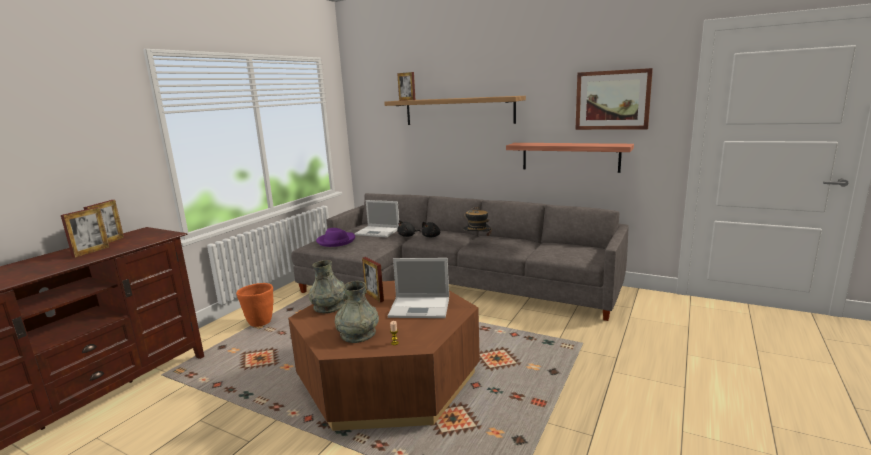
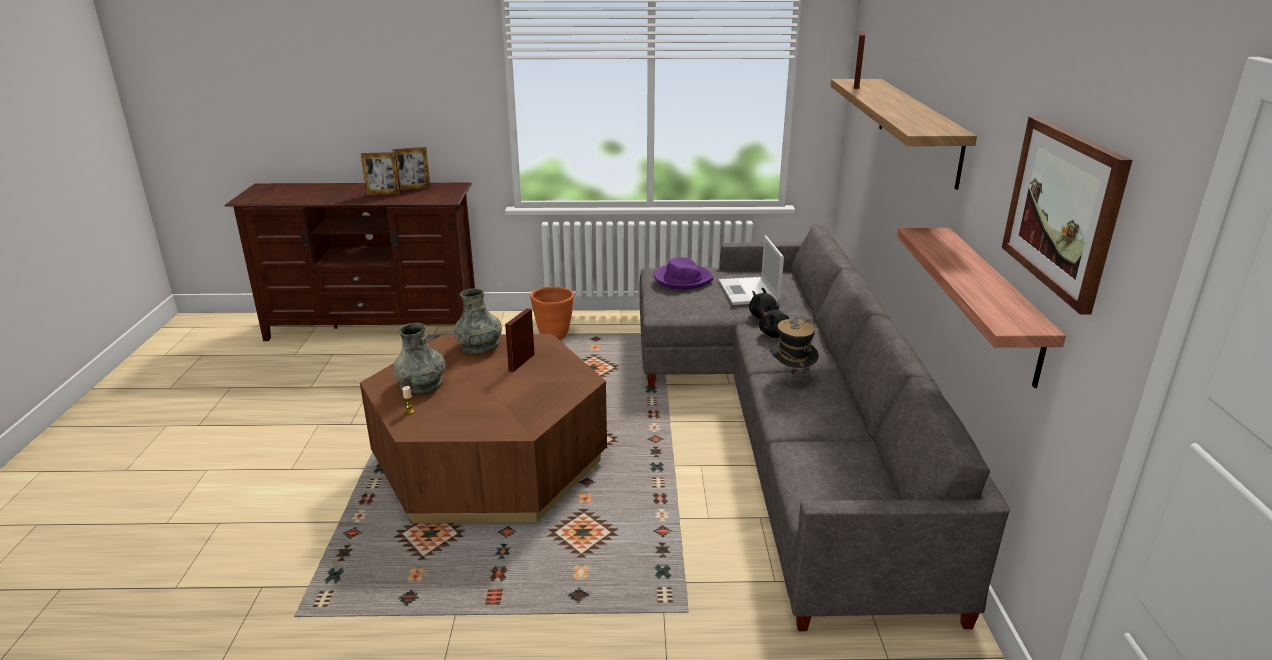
camera: 60 degrees right, 10 degrees up
(421, 307) = (508, 401): laptop -> none

